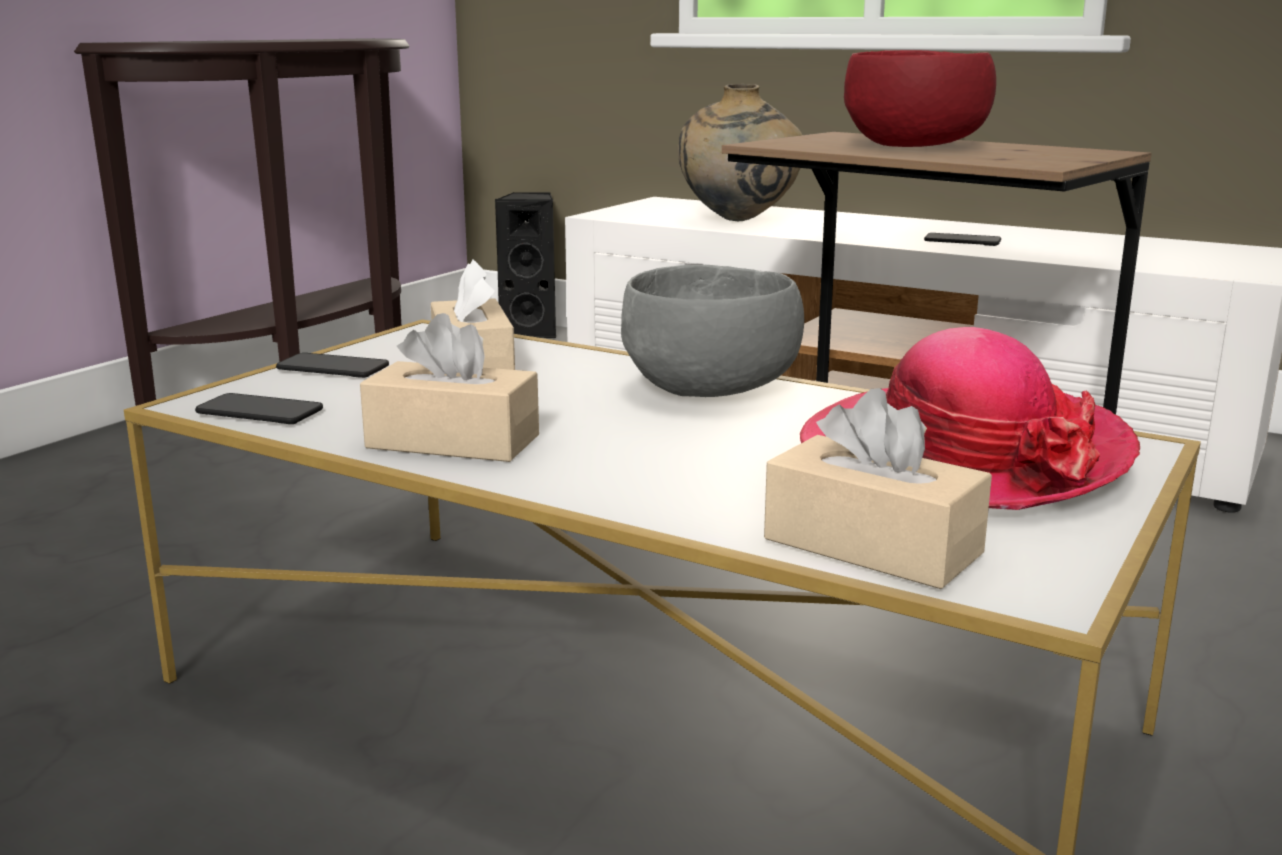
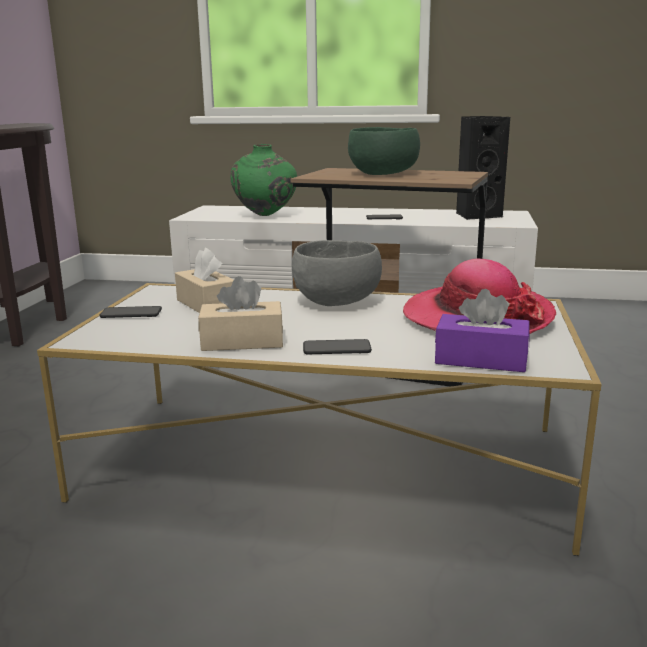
camera: 20 degrees left, 0 degrees up
(259, 412) = (120, 341): phone -> phone (337, 349)
(532, 332) = (129, 286): black speaker -> black speaker (476, 215)
(739, 221) = (265, 216): beige vase -> green vase
(872, 546) = (481, 359): beige tissue box -> purple tissue box
(916, 146) = (384, 174): red bowl -> green bowl

